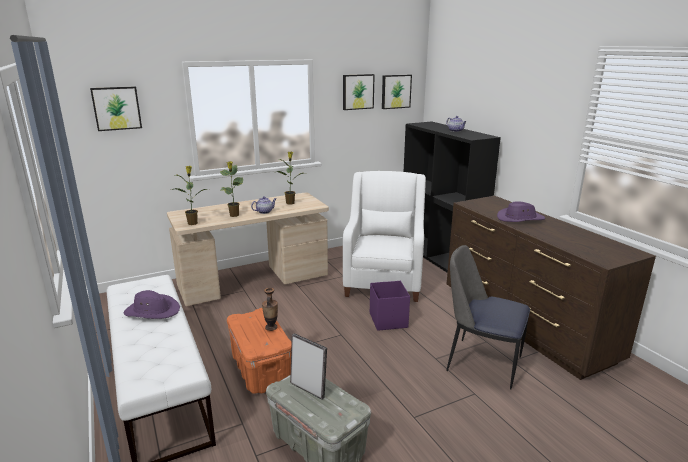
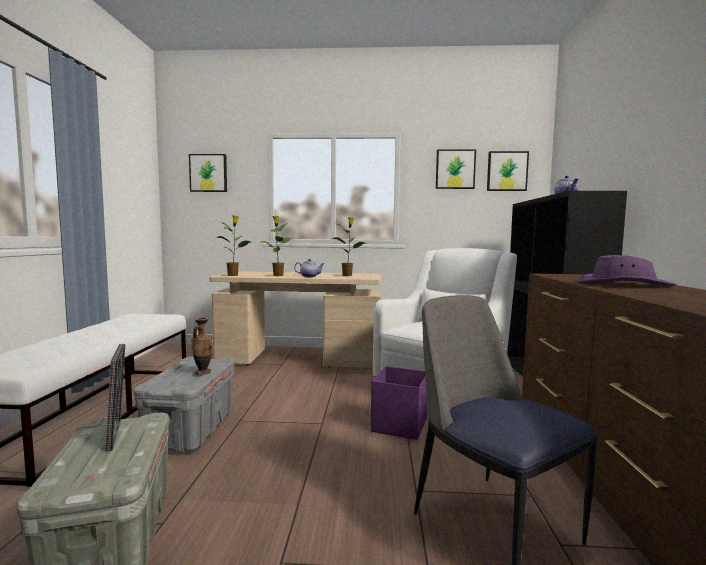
camera: 30 degrees right, 15 degrees down
(152, 311) = (114, 329): purple hat -> none
(260, 369) = (191, 430): orange storage box -> grey storage box

